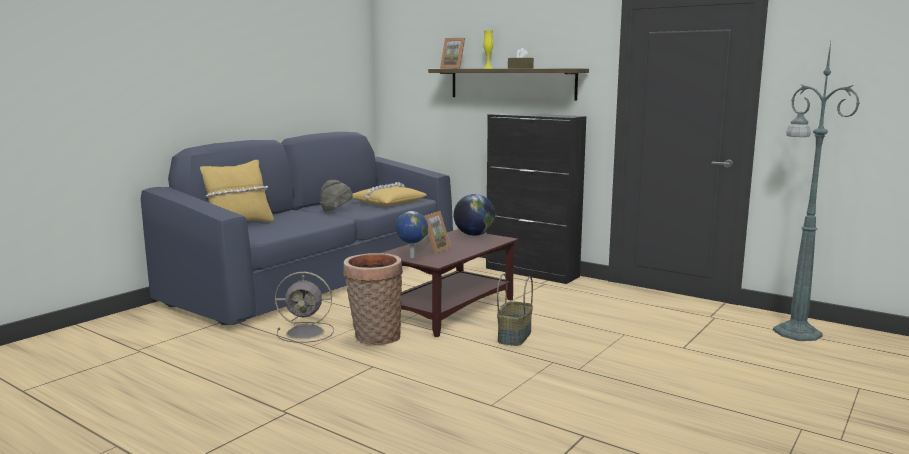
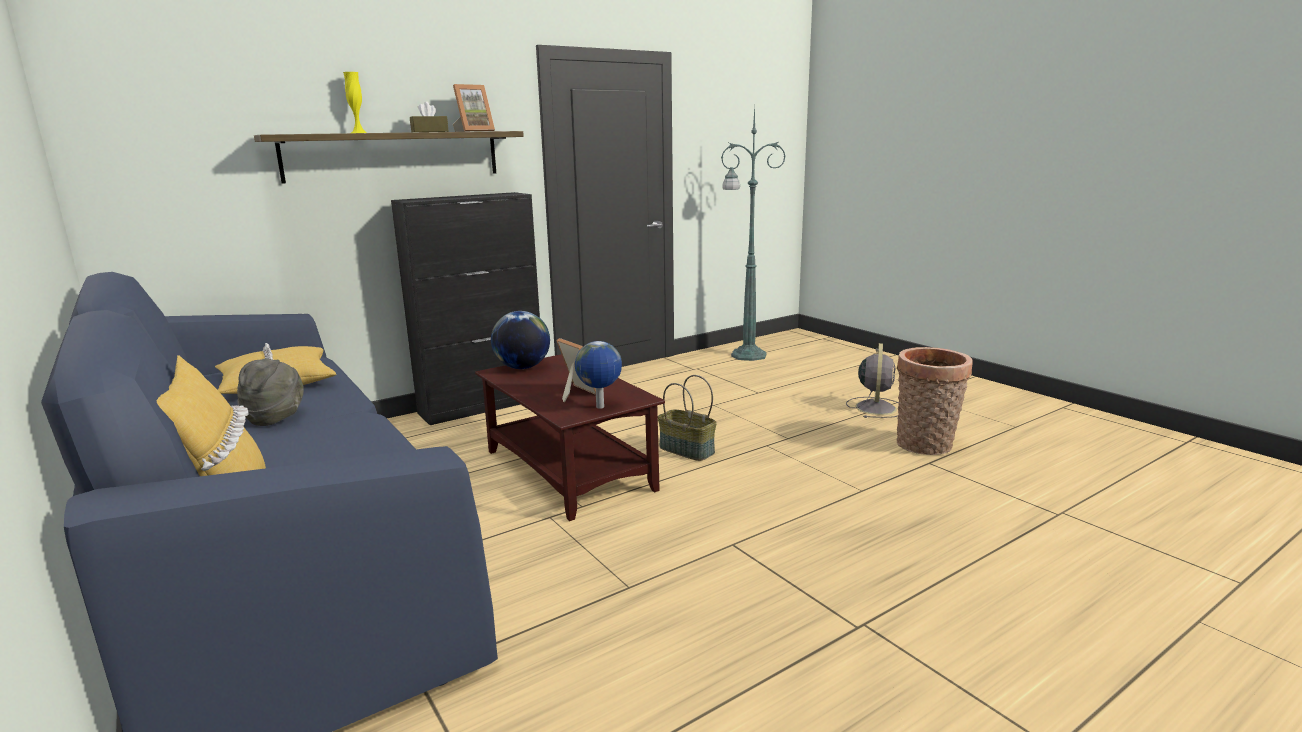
camera: 70 degrees left, 5 degrees up
(307, 332) = (567, 586): grey fan -> grey fan (875, 407)
(374, 337) = (630, 532): basket -> basket (925, 446)
(453, 68) = (298, 133): picture frame -> picture frame (474, 131)

